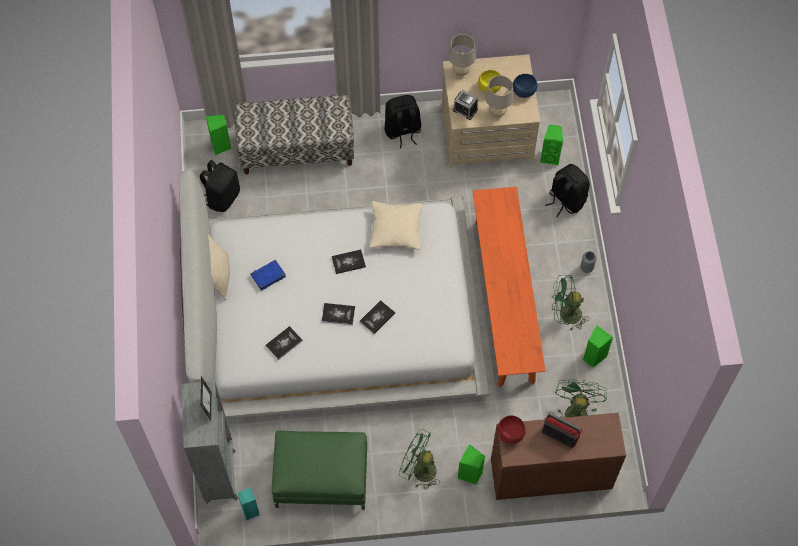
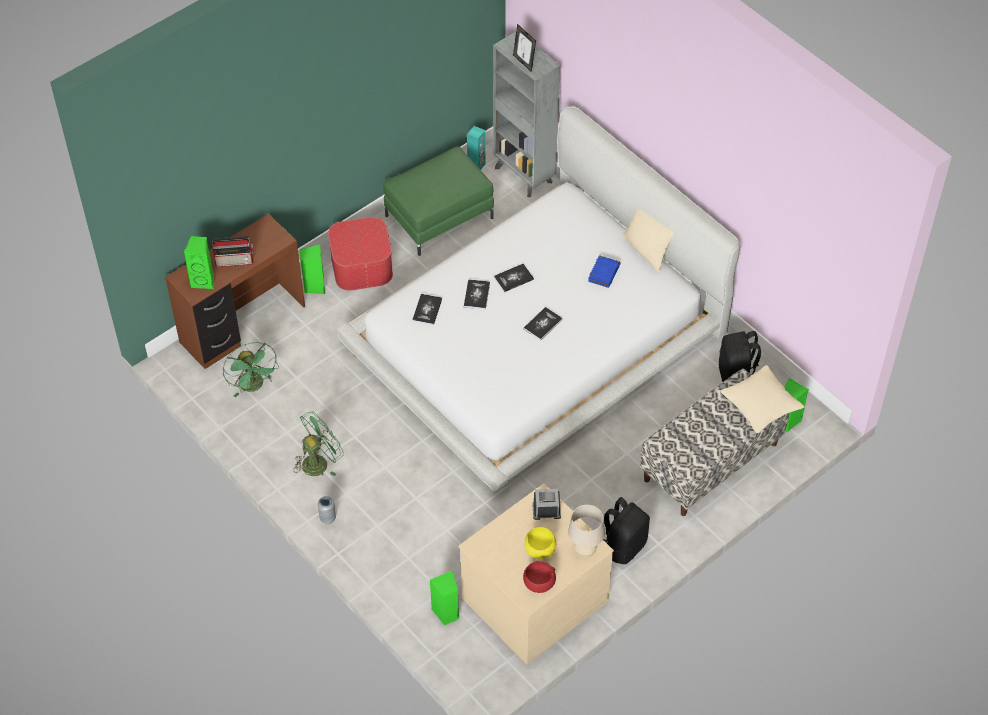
camera: 145 degrees right, 10 degrees down
(284, 343) = (540, 232): book -> book (427, 310)
(396, 229) = (524, 377): beige pillow -> beige pillow (760, 405)
(419, 470) = (361, 266): green fan -> ottoman
(497, 112) = (510, 528): beige table lamp -> none
(504, 300) = (389, 441): orange bench -> none
(511, 434) = (278, 239): red bowl -> red bowl (538, 584)
(523, 92) = (500, 567): blue bowl -> none
(566, 200) = (396, 575): black backpack -> none
(593, 357) = (266, 440): green speaker -> green speaker (204, 280)

